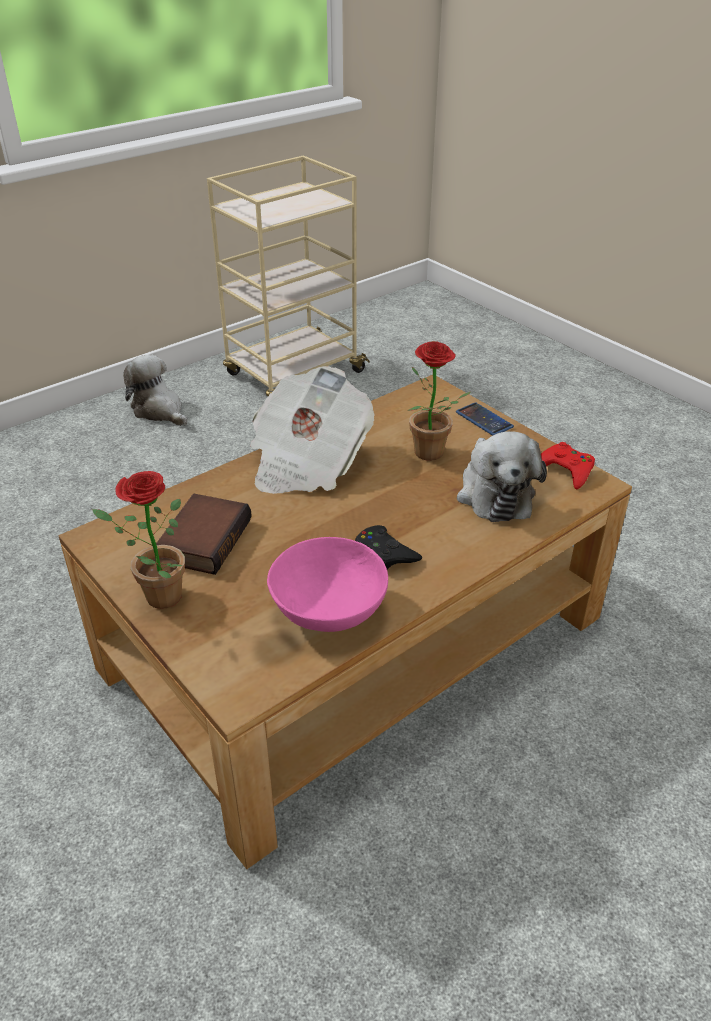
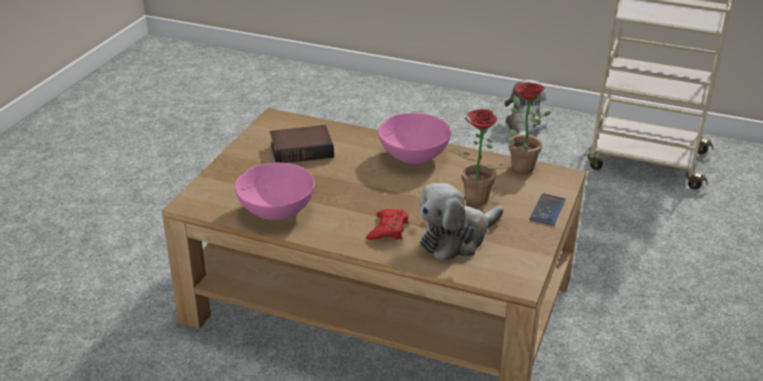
camera: 60 degrees right, 5 degrees down
(155, 596) = (243, 153): potted plant -> potted plant (519, 165)
(307, 461) = (413, 156): newspaper -> pink bowl
(385, 553) = (346, 213): black game controller -> none
(565, 470) = (521, 264): red game controller -> red game controller (388, 229)

